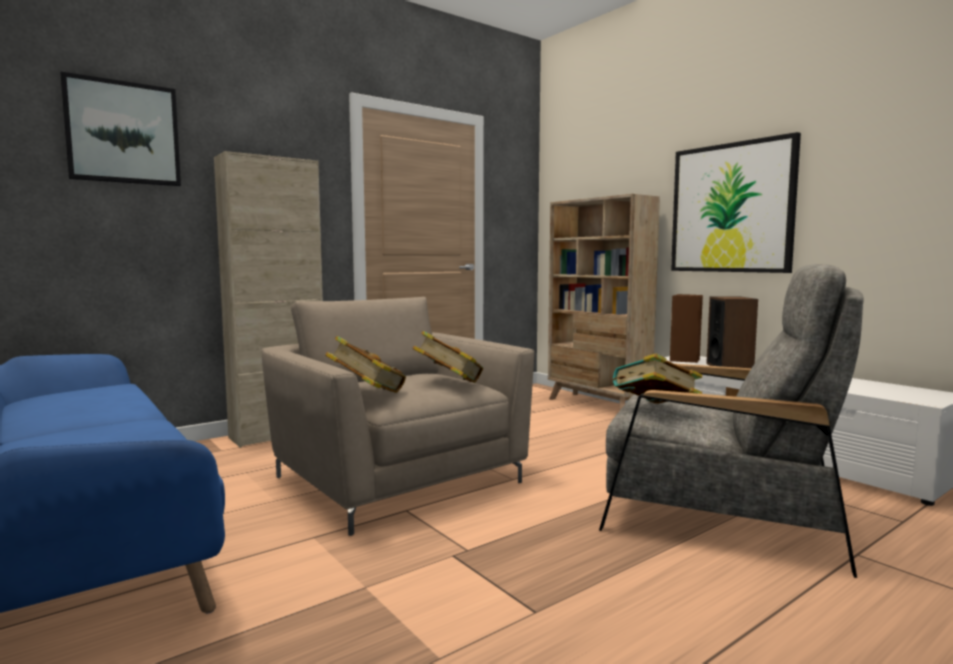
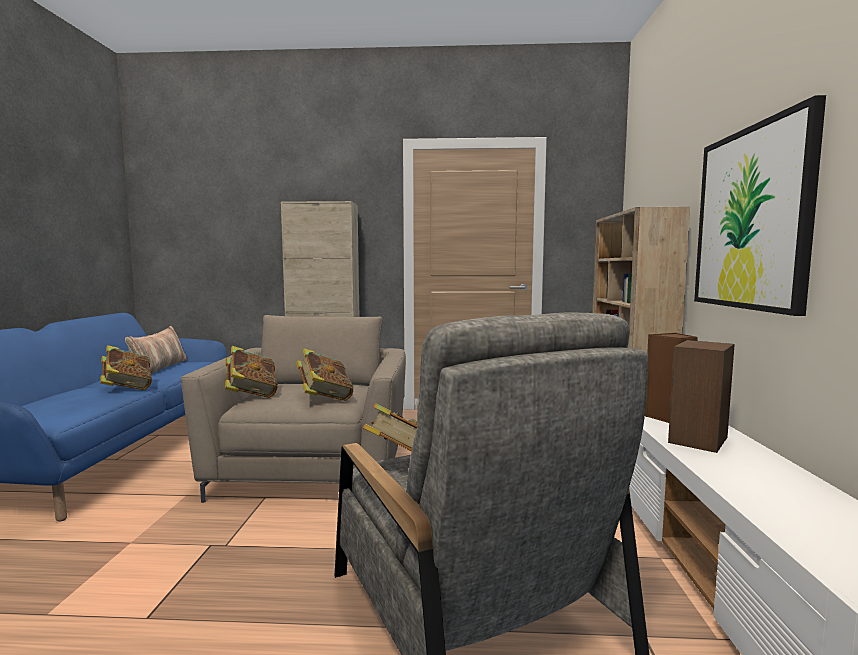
camera: 40 degrees right, 0 degrees up
(73, 400) = (159, 368): none -> pillow
(123, 133) = (238, 195): picture -> none
(127, 423) = (127, 388): none -> book

